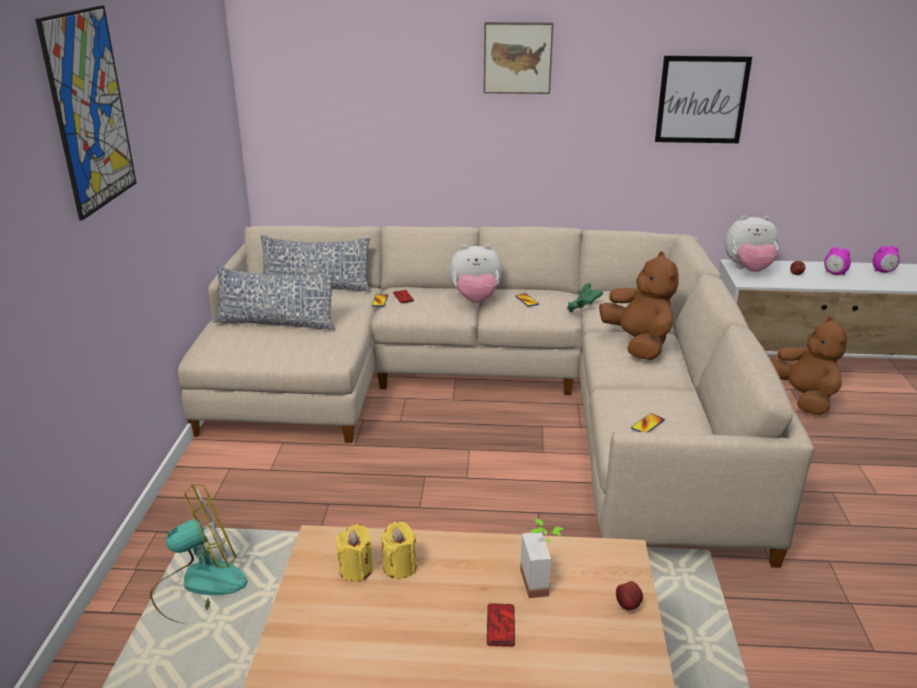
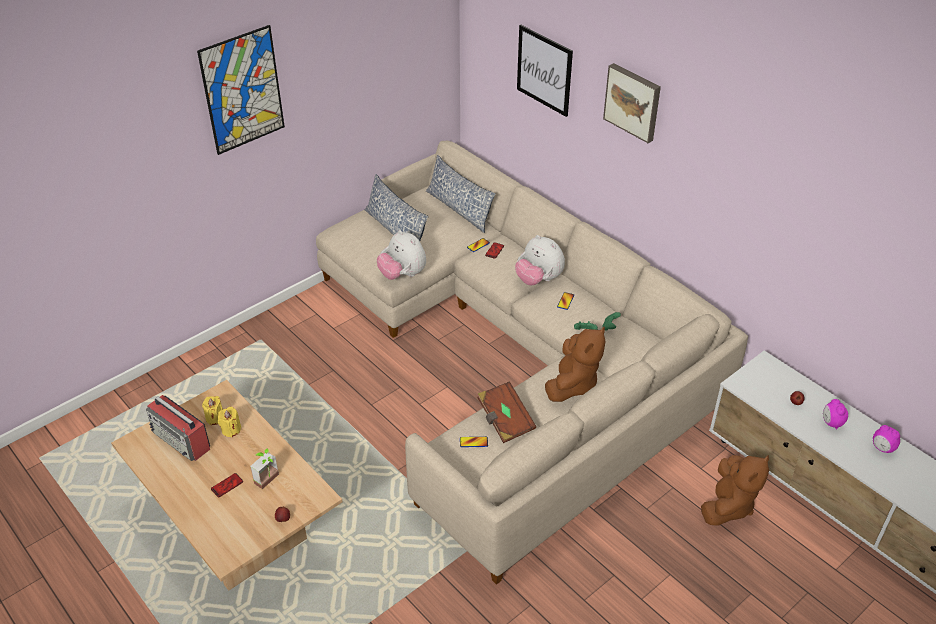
camera: 45 degrees right, 15 degrees up
(199, 585) = (230, 376): fan -> none
(351, 624) = (182, 440): none -> radio
(639, 395) = (505, 420): none -> brown book
(701, 100) = (767, 207): picture -> picture (544, 70)
(748, 270) = (764, 374): plush toy -> plush toy (402, 274)

